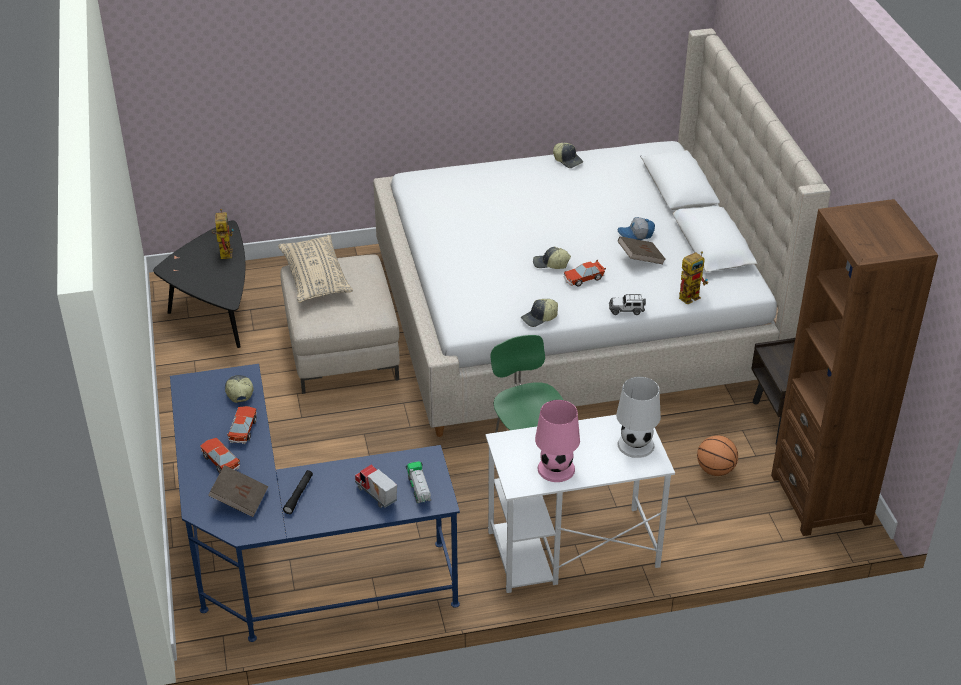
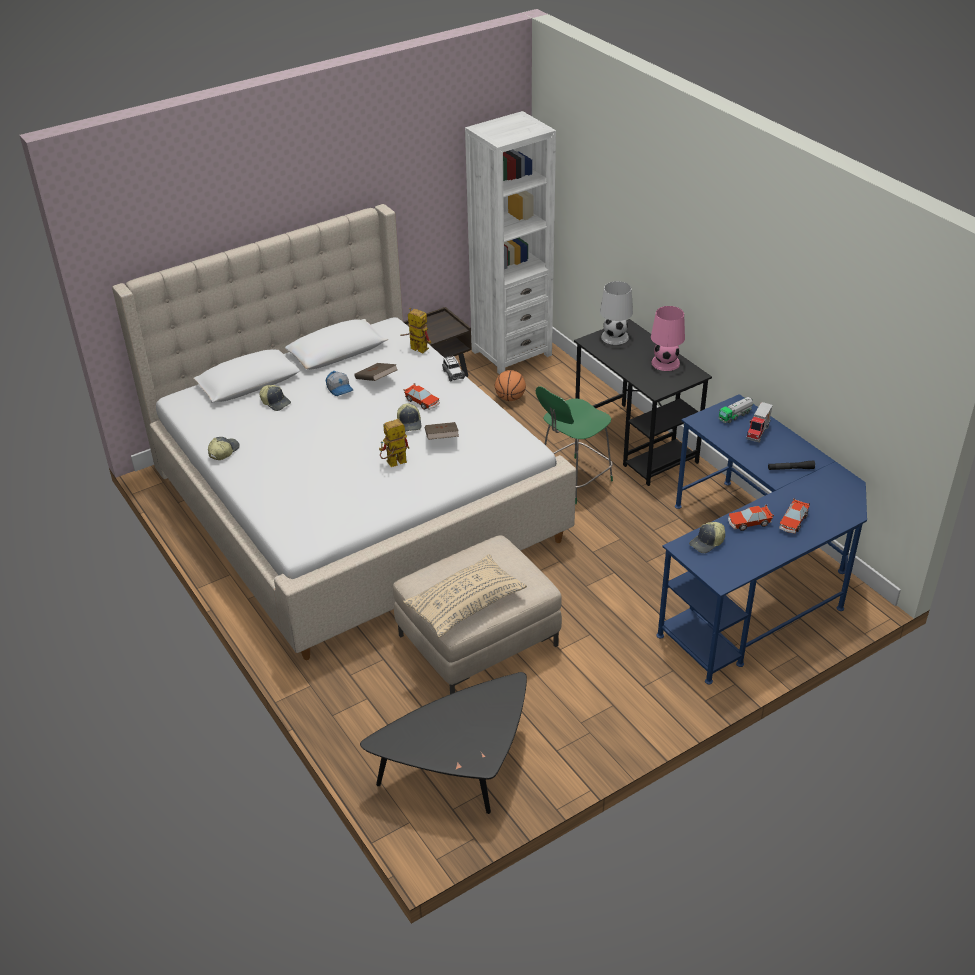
camera: 110 degrees left, 0 degrees up
(224, 251) = (427, 725): toy robot -> toy robot (393, 464)
(240, 500) = (822, 496): brown book -> brown book (441, 439)
(539, 318) = (491, 412): cap -> cap (276, 402)
(571, 550) = (636, 444): white desk -> black desk
(821, 499) = (511, 353): brown bookcase -> white bookcase

